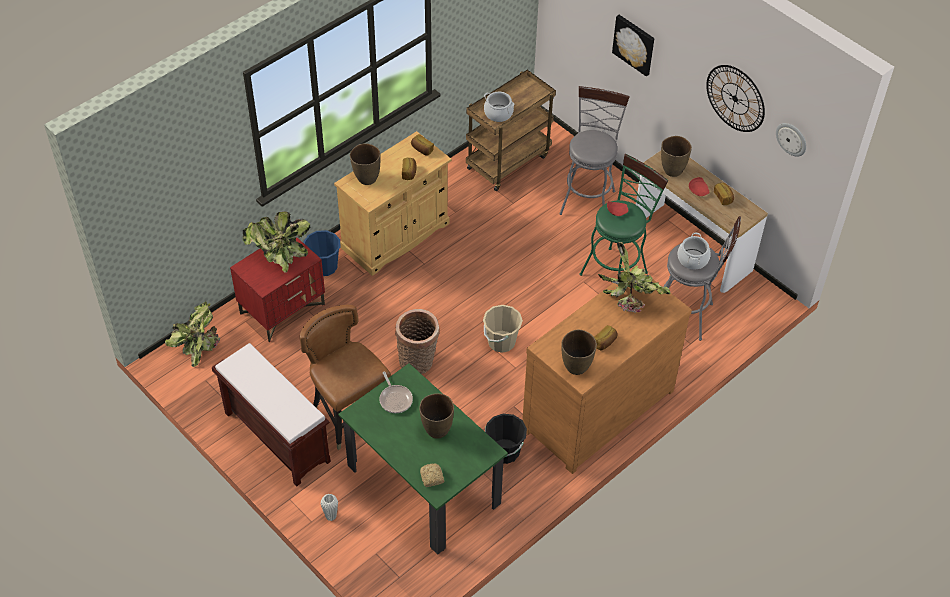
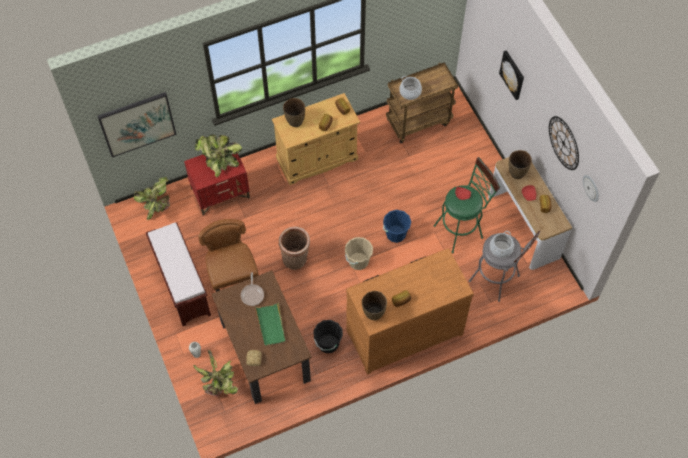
camera: 20 degrees right, 10 degrees up
(166, 216) = (137, 124): none -> picture
(324, 266) = (259, 169): blue bucket -> blue bucket (396, 234)
(423, 485) = (265, 351): green dining table -> brown dining table
(436, 429) = (271, 325): brown vase -> green tray
(588, 198) = (464, 167): grey stool -> none
(632, 300) = (434, 274): potted plant -> potted plant (220, 384)

